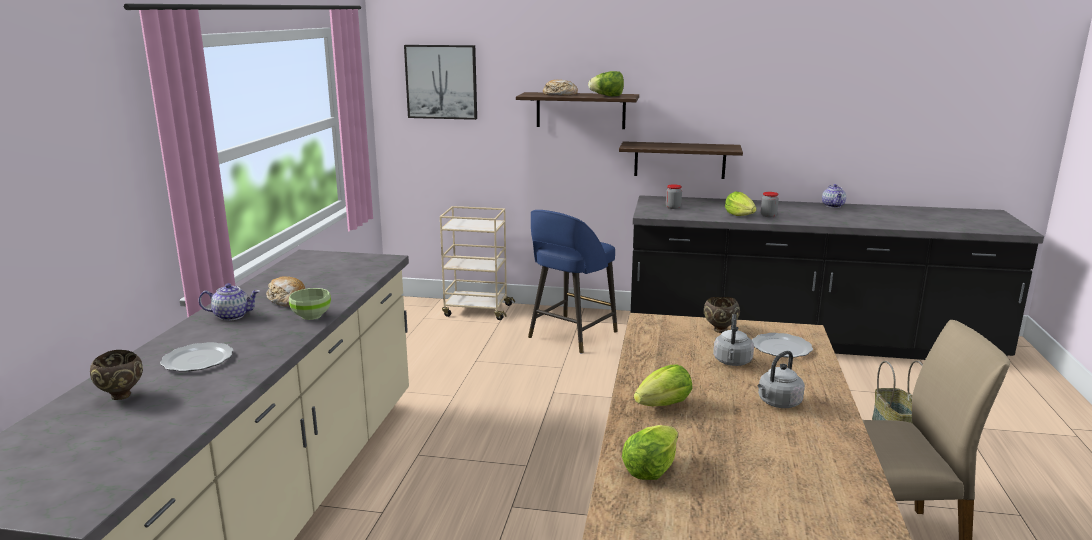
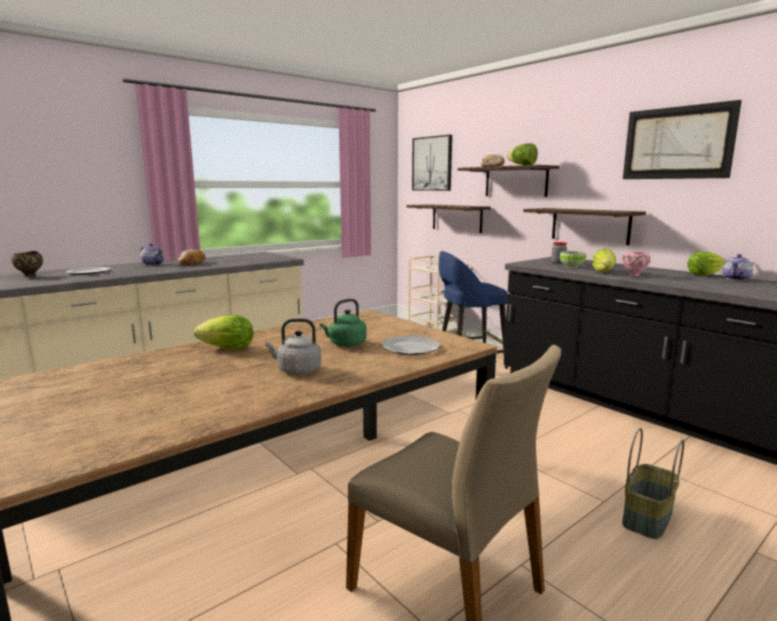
camera: 40 degrees right, 5 degrees down
(311, 316) = (178, 269): green bowl -> green bowl (572, 266)
(490, 154) = (456, 218): none -> shelf
(650, 470) = (113, 370): lettuce -> lettuce (703, 275)
(719, 330) = (397, 329): brown bowl -> none
(732, 362) = (346, 344): grey kettle -> green kettle
(768, 78) = (677, 143): none -> picture
(768, 215) = (634, 275): jar -> pink bowl

